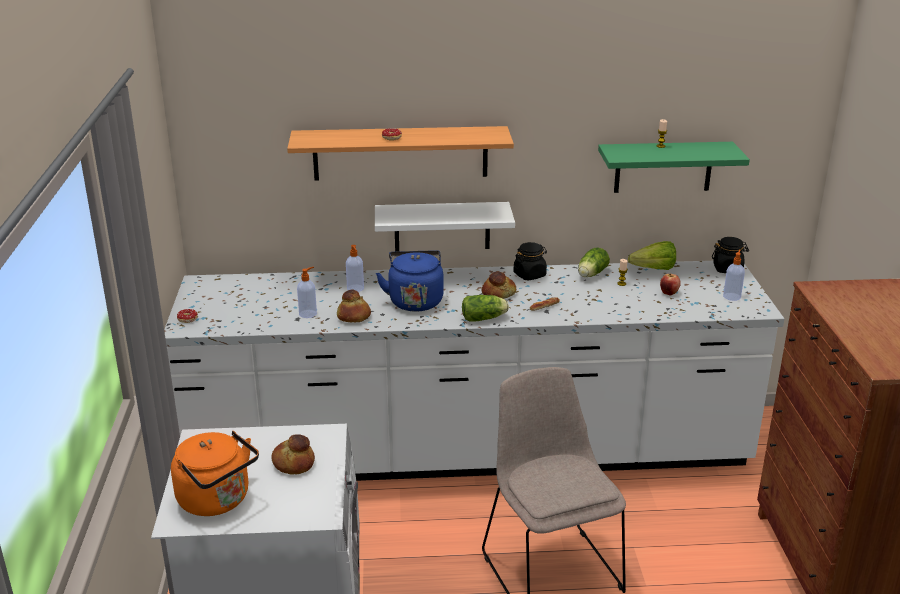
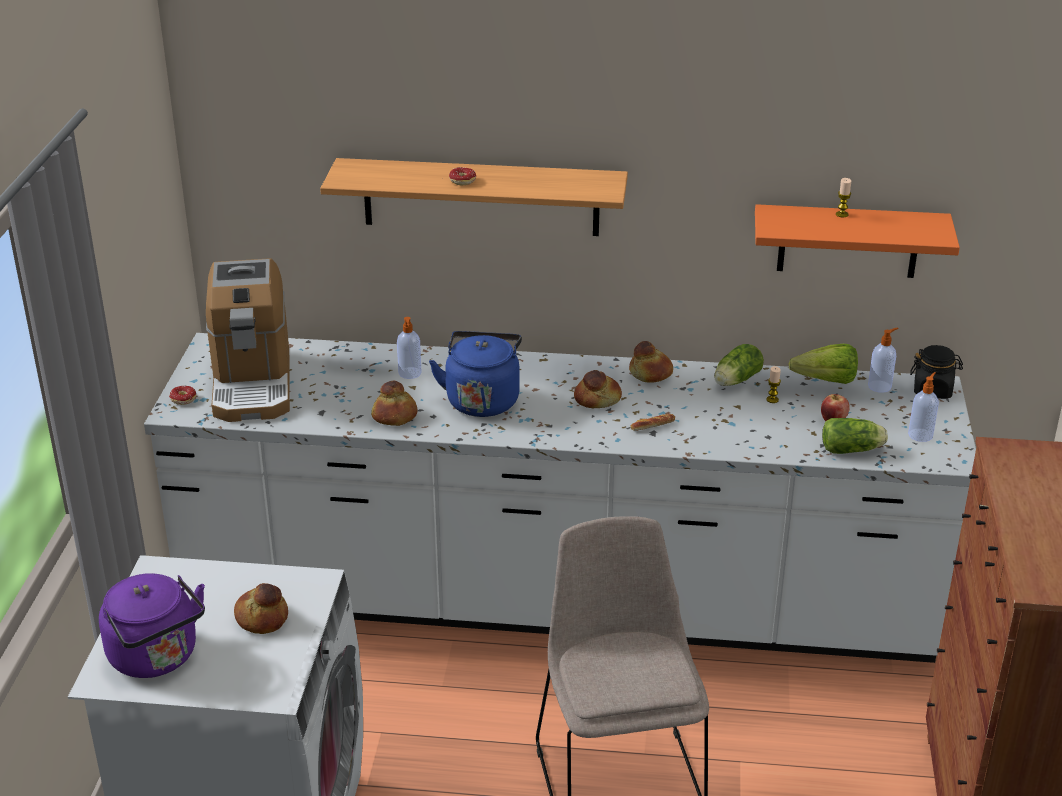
camera: 10 degrees right, 5 degrees up
(218, 501) = (157, 658): orange kettle -> purple kettle
(238, 304) = (252, 383): none -> coffee machine
(308, 313) = (338, 406): soap dispenser -> soap dispenser (880, 386)
(442, 226) = (537, 297): white shelf -> none
(485, 318) = (566, 436): lettuce -> lettuce (853, 450)
(529, 275) = (650, 374): black jar -> bread
(663, 167) = (848, 241): green shelf -> orange shelf

